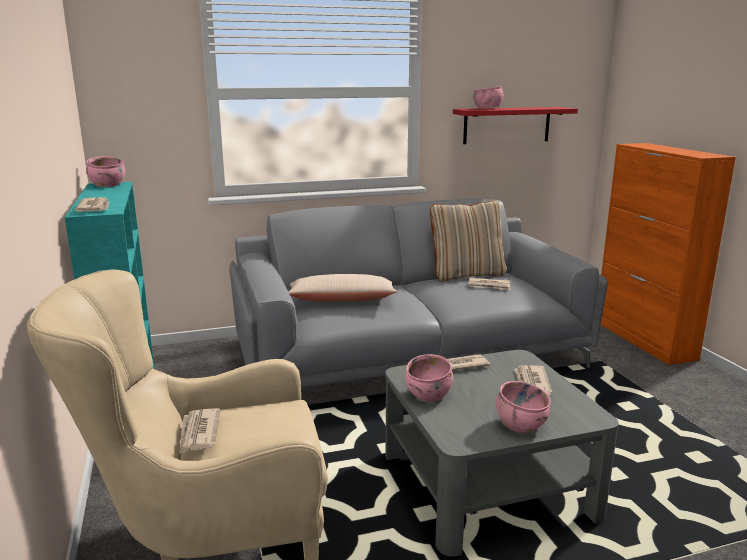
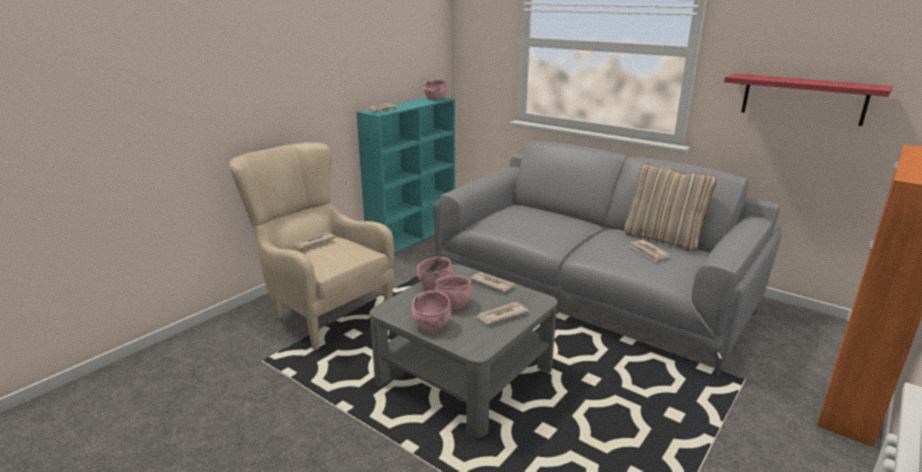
camera: 55 degrees right, 5 degrees up
(341, 300) = (525, 217): beige pillow -> none
(487, 108) = (767, 77): pink bowl -> pink bowl (453, 304)

